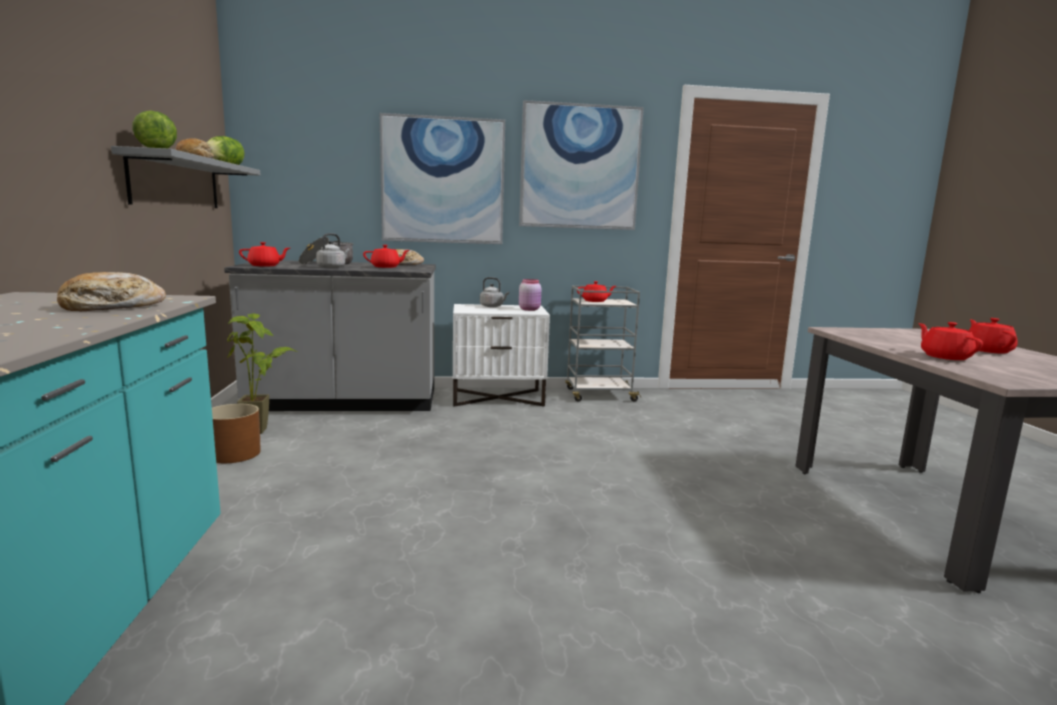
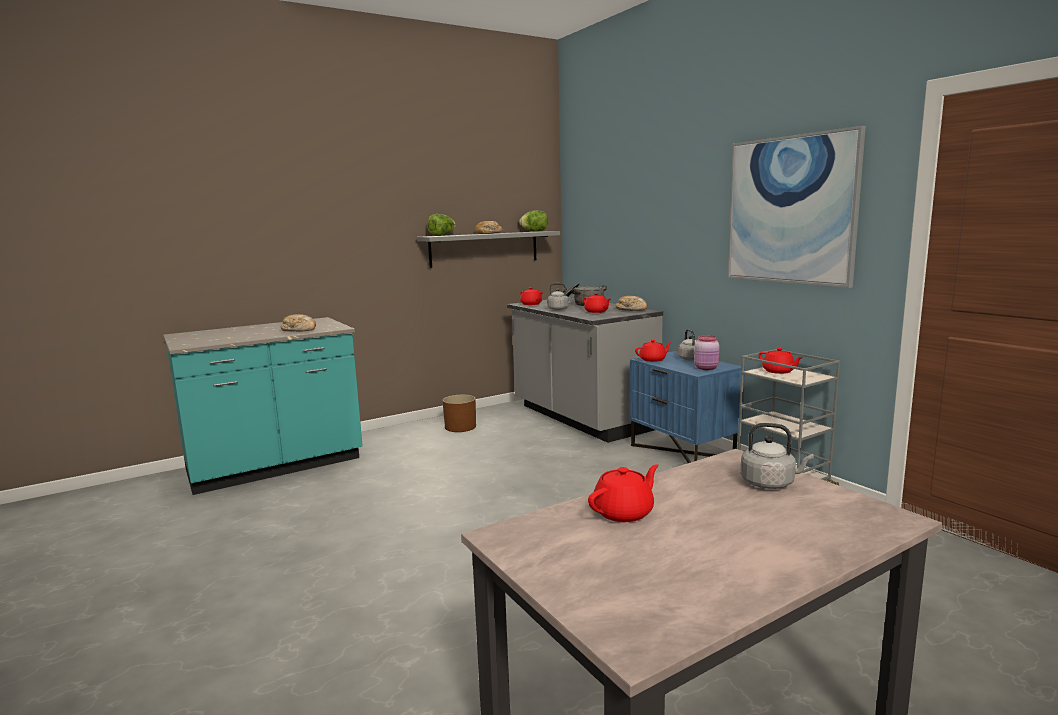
camera: 65 degrees right, 0 degrees up
(264, 432) = (499, 421): potted plant -> none
(443, 181) = (673, 232): picture -> none
(498, 397) = (683, 452): white nightstand -> blue nightstand
(882, 333) = (770, 483): none -> grey kettle
(987, 350) = (740, 543): red teapot -> red teapot (653, 360)

